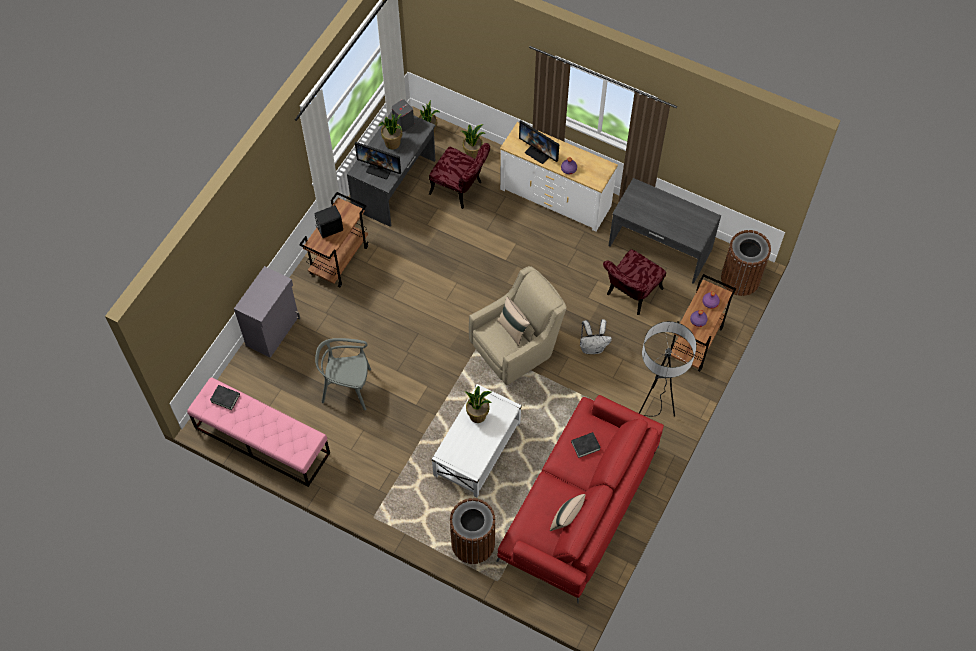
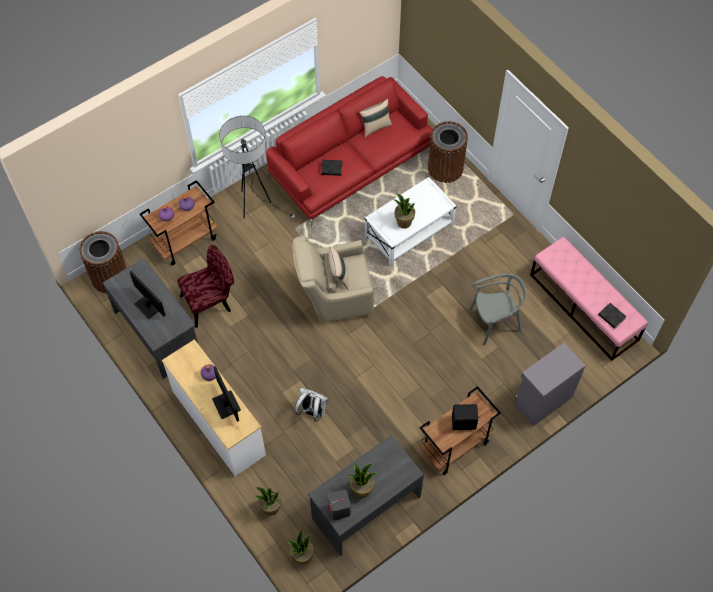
camera: 155 degrees left, 0 degrees up
(347, 388) = (495, 322): grey chair -> grey chair turned 45 degrees counterclockwise
(380, 168) = (387, 465): monitor -> monitor (148, 305)
(460, 190) = (304, 472): red chair -> none
(592, 347) = (271, 271): white backpack -> white backpack (312, 412)

